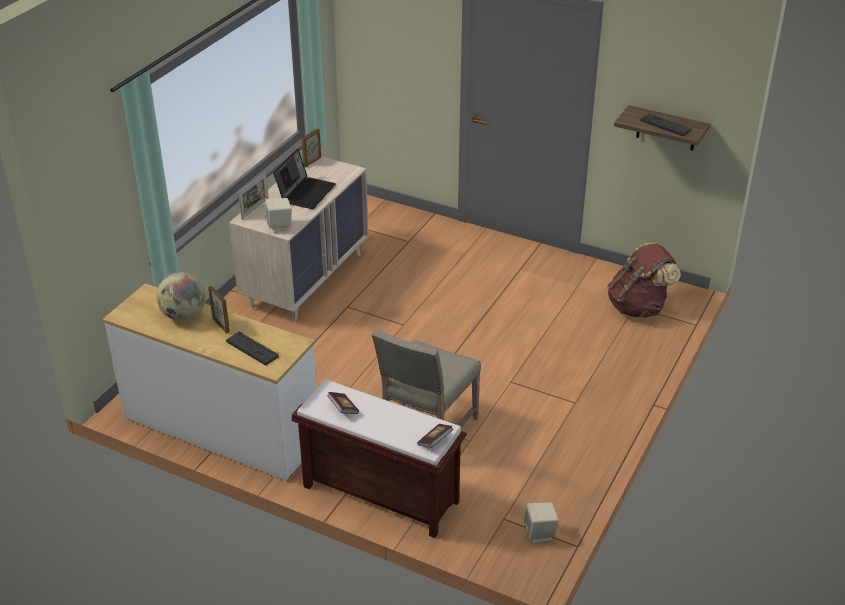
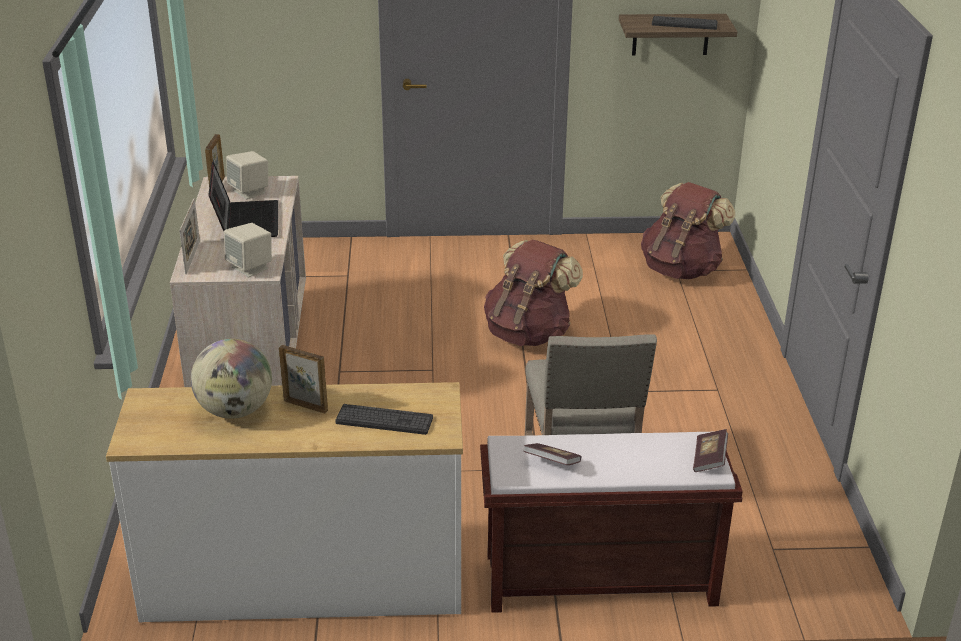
camera: 30 degrees left, 5 degrees down
(486, 320) = (529, 334): none -> brown backpack
(540, 533) = (830, 549): beige speaker -> beige speaker (249, 192)

